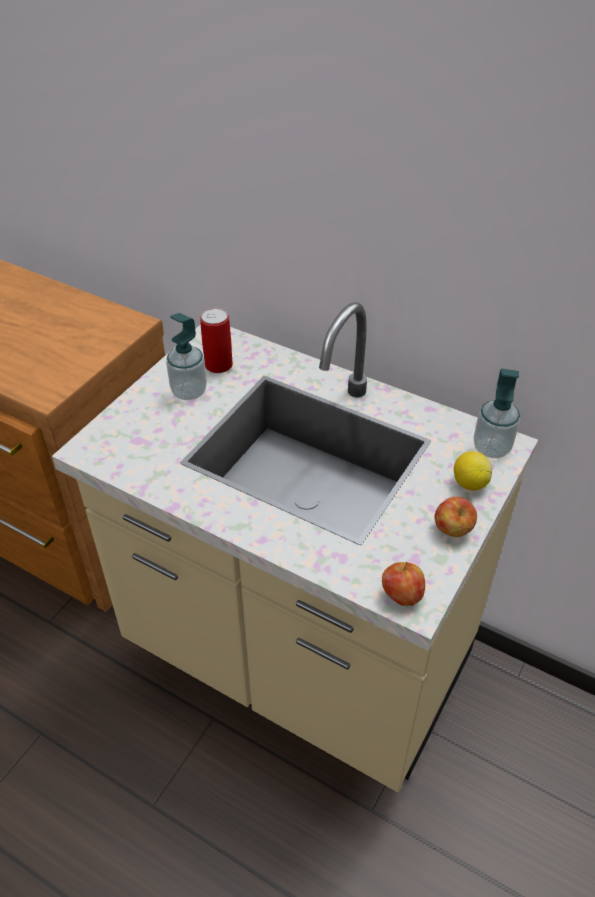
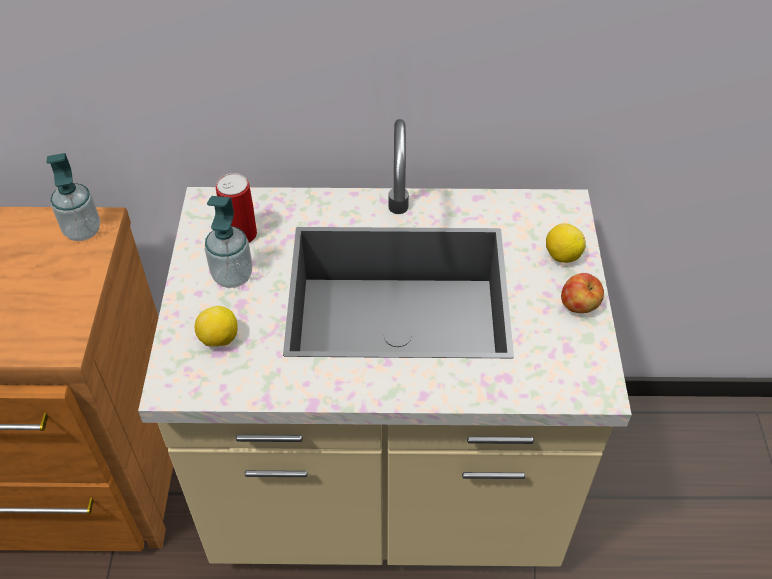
camera: 30 degrees left, 5 degrees up
(144, 431) = (219, 339): none -> lemon
(401, 595) = (581, 387): apple -> none
(491, 448) = (556, 214): soap dispenser -> soap dispenser (82, 231)

